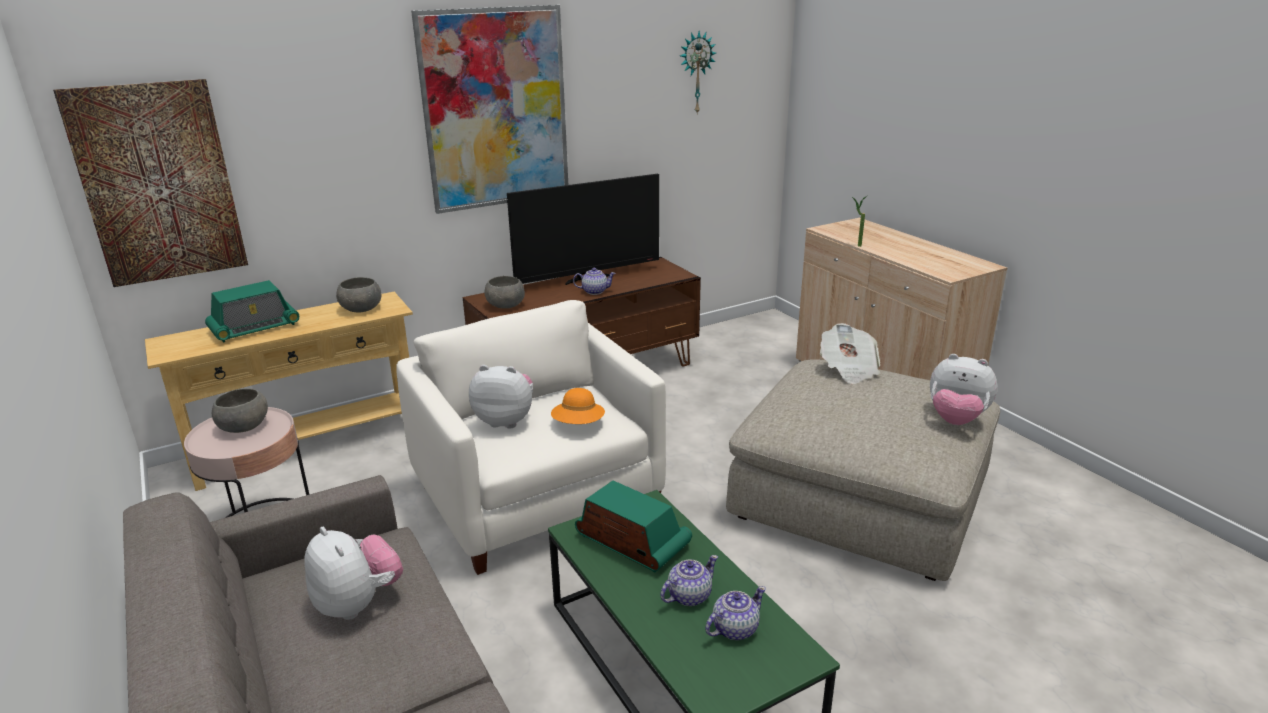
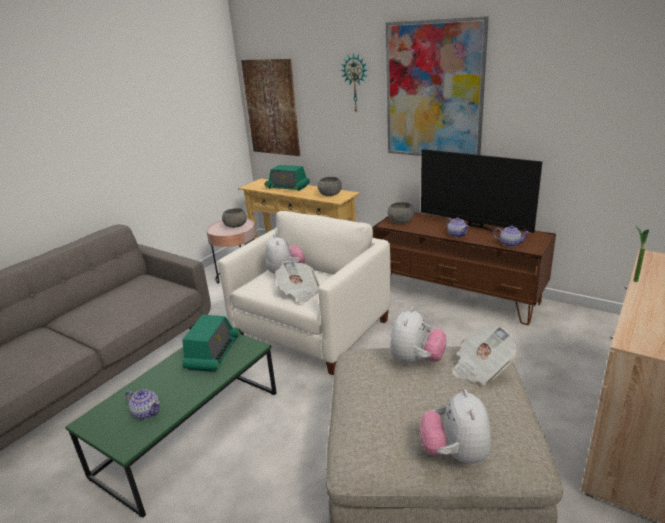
camera: 65 degrees right, 0 degrees up
(358, 603) = (129, 300): plush toy -> plush toy (416, 361)
(578, 424) = (299, 292): orange hat -> newspaper
(688, 596) = (171, 387): teapot -> teapot (510, 244)
(696, 72) = (623, 79): wall clock -> wall clock (356, 83)

